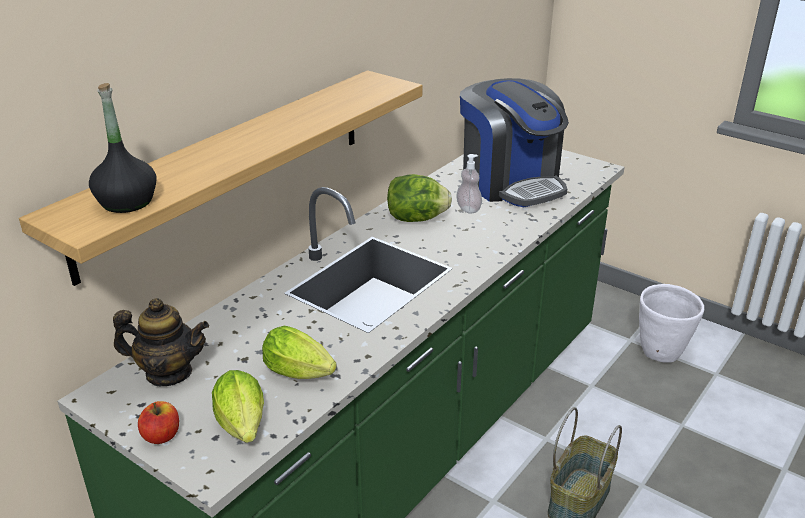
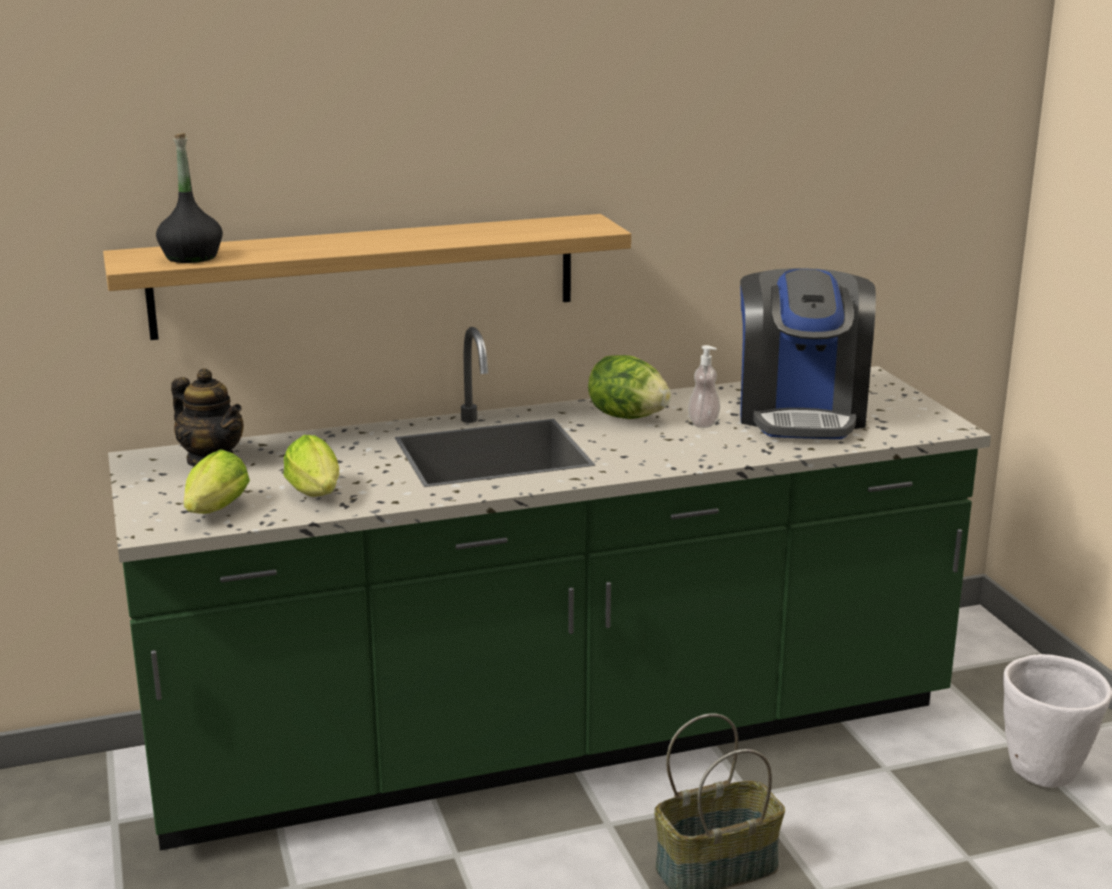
camera: 35 degrees right, 10 degrees down
(161, 436) = (148, 496): apple -> none

